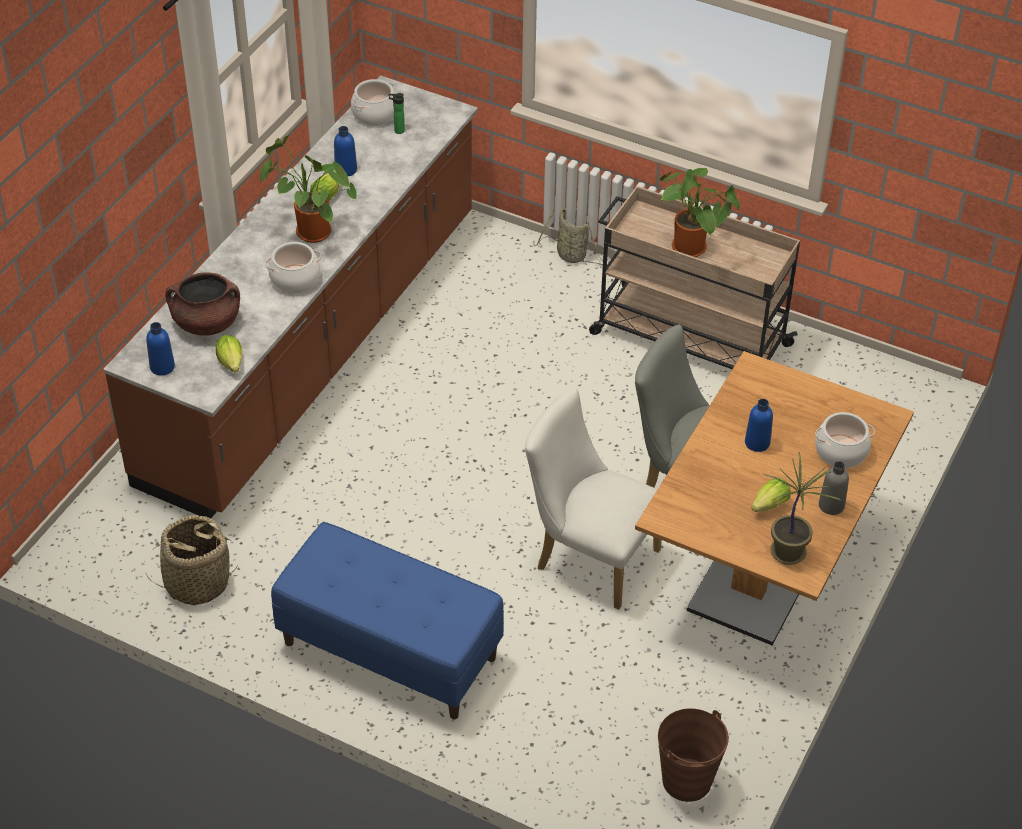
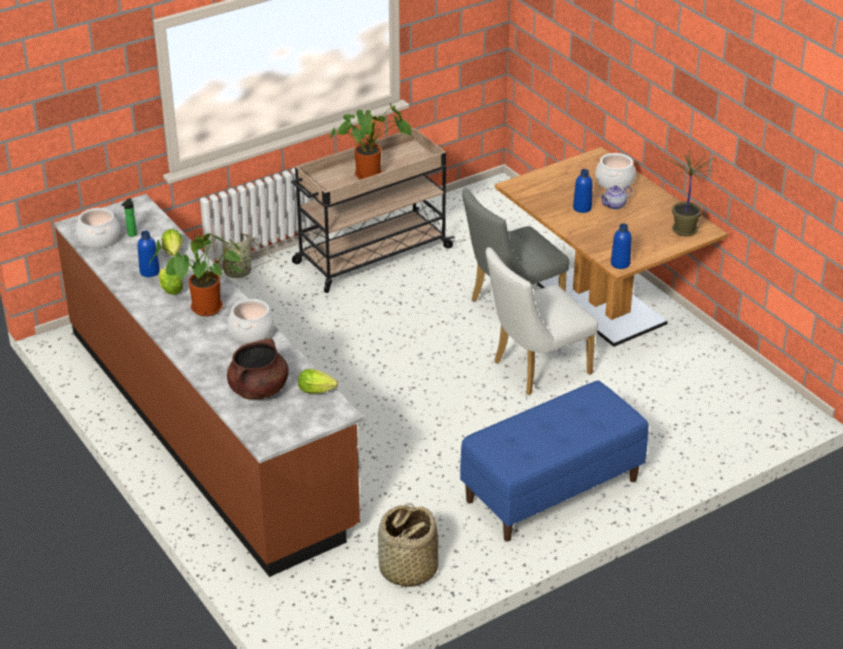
camera: 60 degrees left, 10 degrees down
(162, 367) = (288, 427): blue bottle -> blue bottle (620, 263)
(687, 781) = (753, 398): brown bucket -> none
(768, 506) = (640, 223): lettuce -> lettuce (173, 253)
(787, 470) = (614, 206): none -> teapot
(831, 505) = (657, 201): grey bottle -> none

